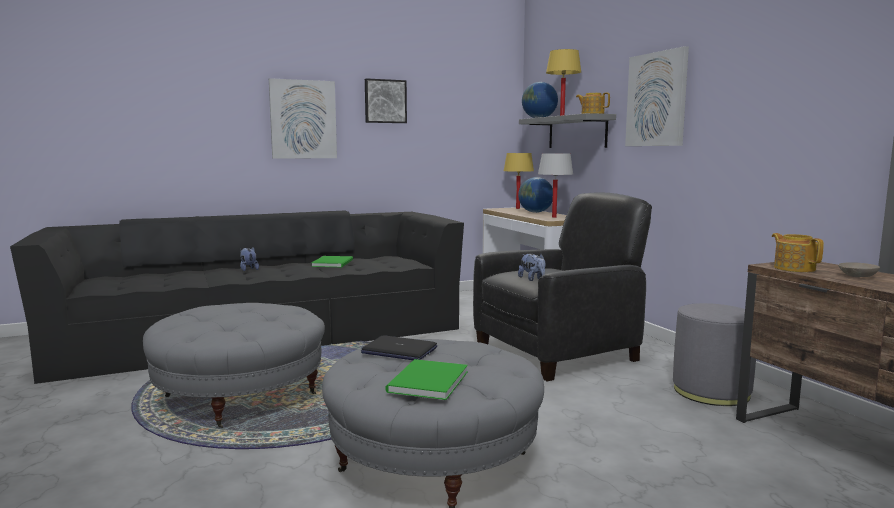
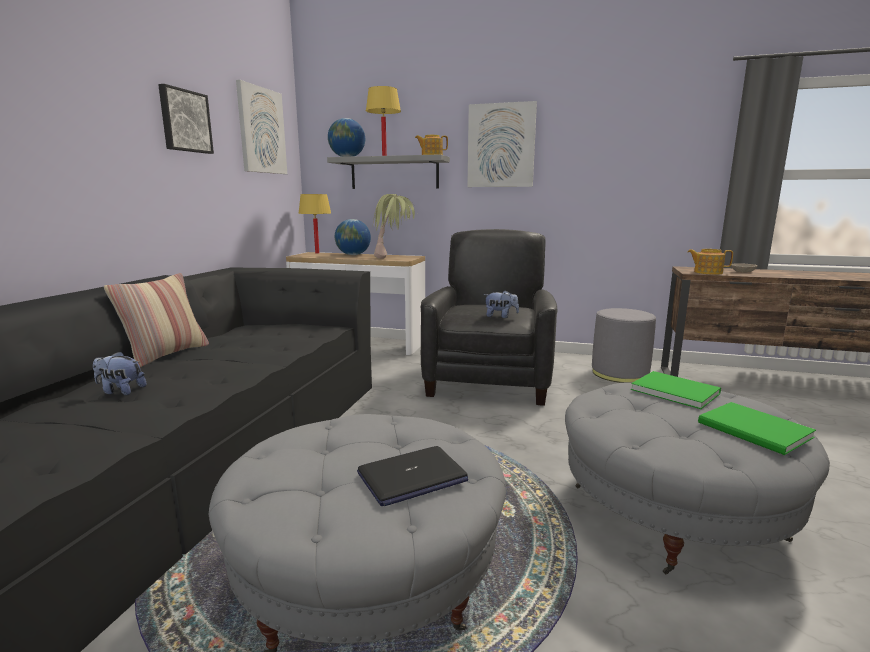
camera: 50 degrees left, 5 degrees up
(303, 119) = (85, 136): picture -> picture (261, 131)
(311, 261) = (166, 354): none -> pillow
(334, 263) = (234, 348): green book -> green book (673, 390)
(399, 350) = (637, 414): laptop -> laptop (412, 477)
(554, 217) = (394, 257): white table lamp -> potted plant

